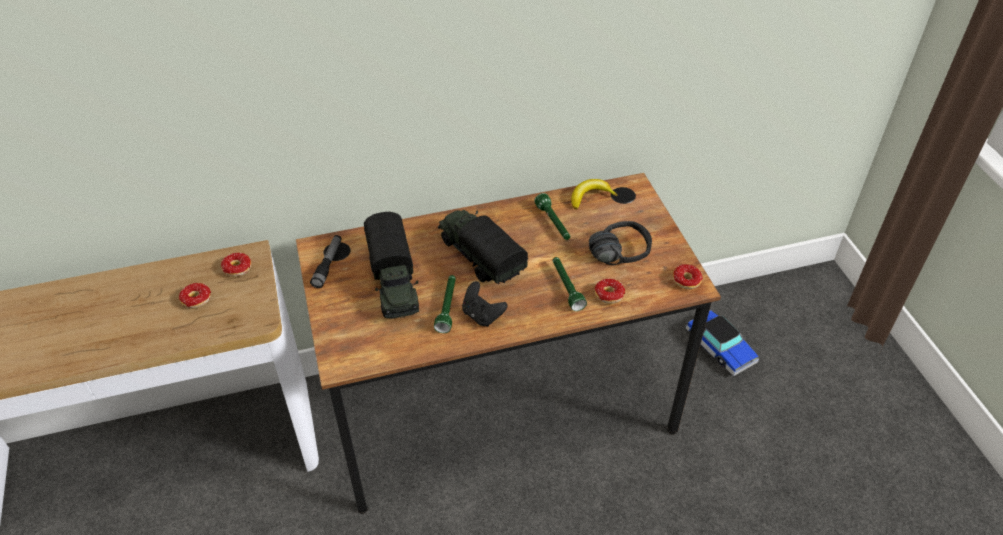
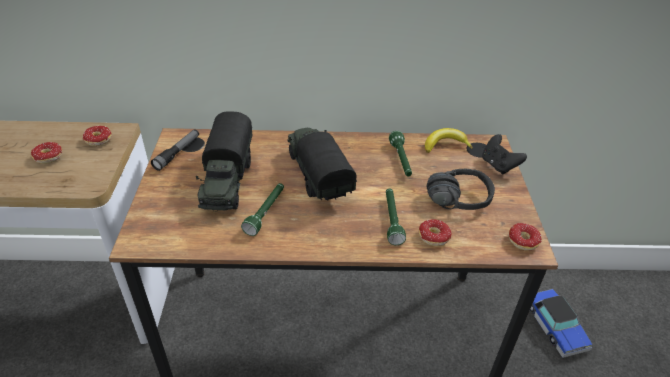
camera: 15 degrees right, 5 degrees down
(482, 315) = (296, 227): black game controller -> black game controller (498, 165)

